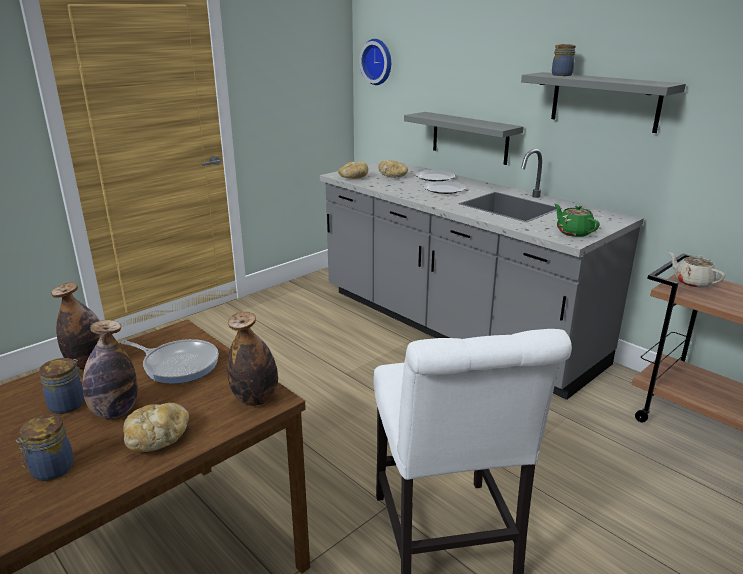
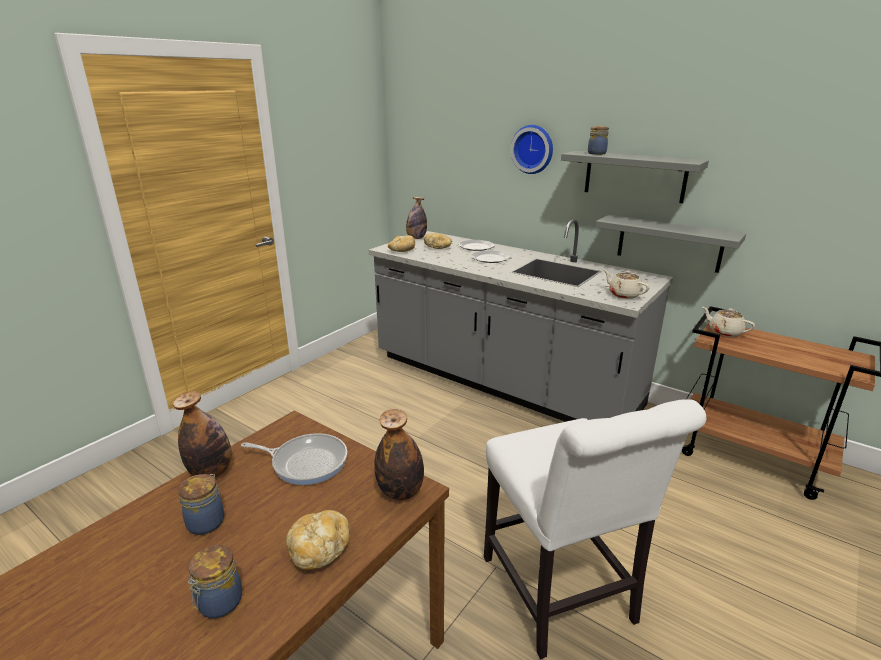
camera: 10 degrees left, 0 degrees up
(115, 411) = (261, 524): bottle -> bottle (416, 238)
(378, 62) = (411, 141): wall clock -> wall clock (533, 149)
(469, 138) = (505, 209): grey shelf -> grey shelf (669, 243)
(573, 232) = (623, 294): green teapot -> beige teapot

